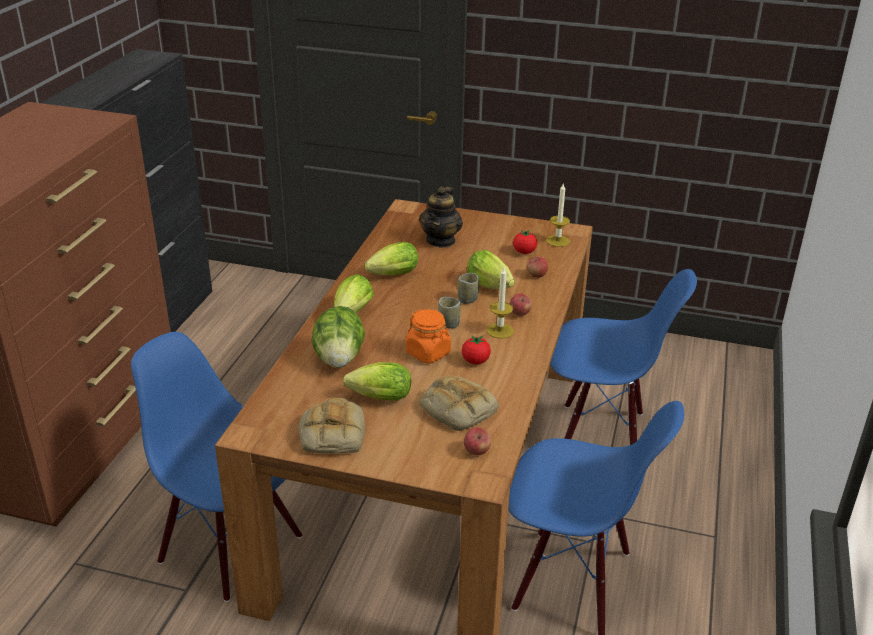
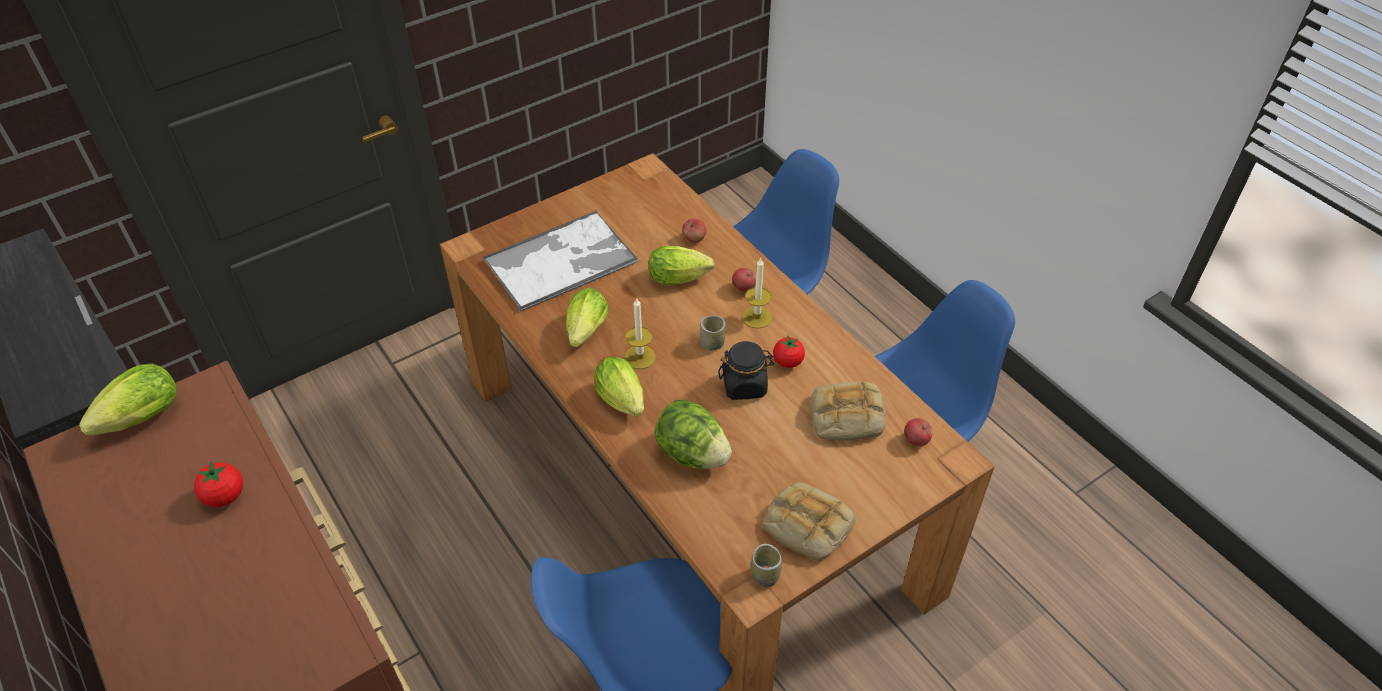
camera: 50 degrees left, 15 degrees up
(377, 398) = (781, 462): lettuce -> lettuce (138, 421)
(428, 353) = (745, 385): orange jar -> black jar
(441, 240) = (562, 261): teapot -> tray
(467, 299) = (685, 307): cup -> cup (765, 575)
(524, 252) = (647, 221): tomato -> tomato (225, 496)
(558, 241) = (653, 189): candle -> candle (640, 357)

